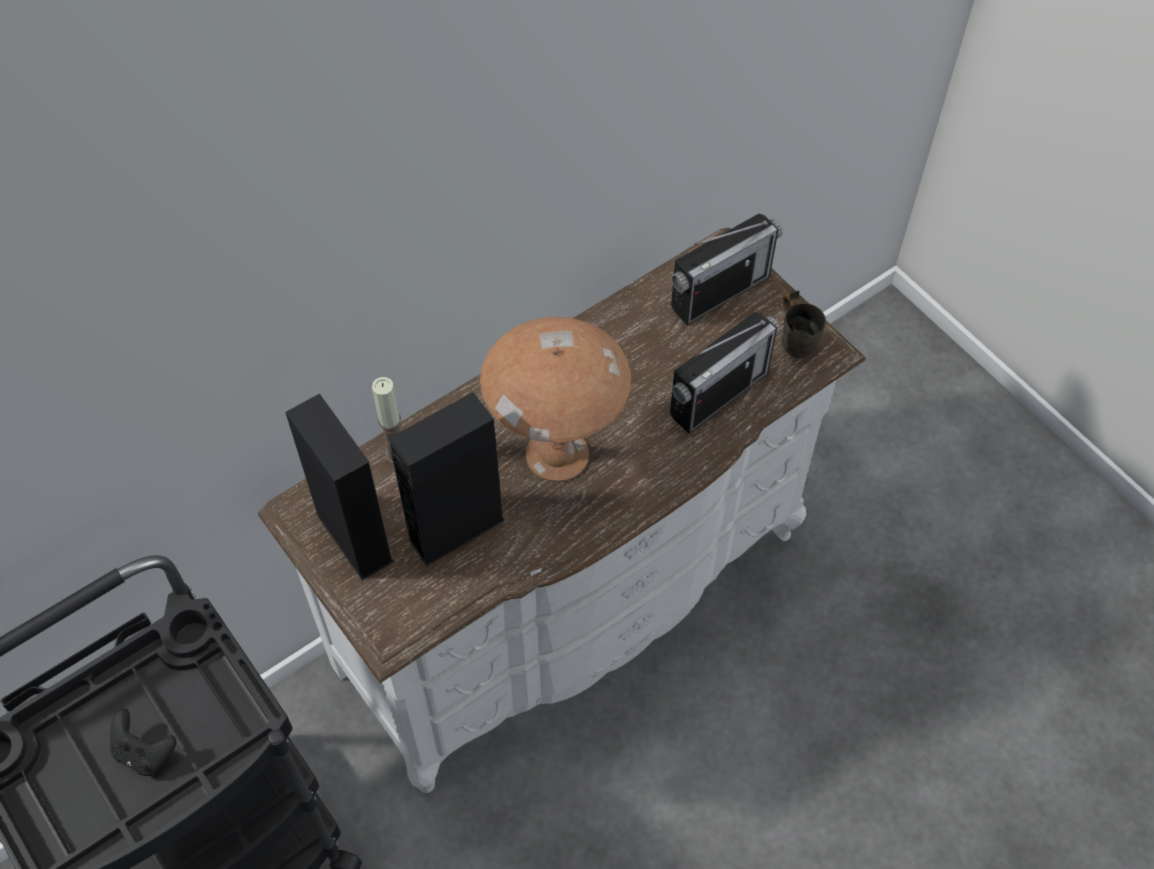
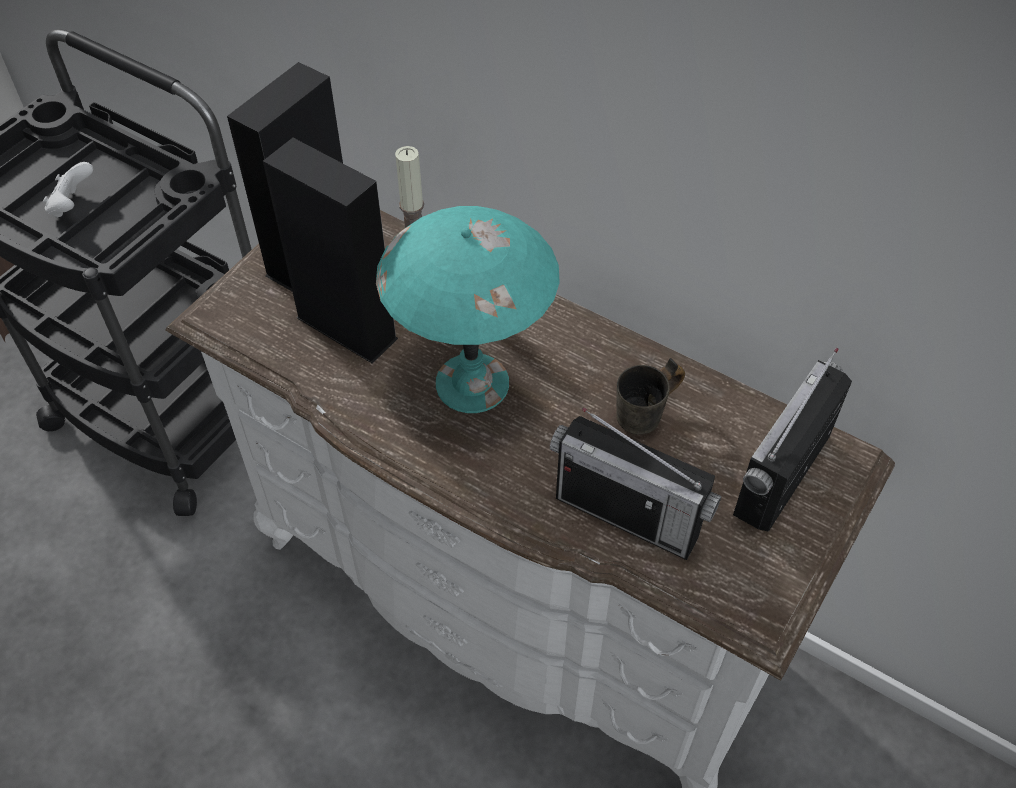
camera: 70 degrees right, 5 degrees down
(145, 752) = (73, 206): black game controller -> white game controller
(557, 453) = (474, 383): brown table lamp -> turquoise table lamp
(720, 292) = (782, 475): radio -> radio turned 90 degrees clockwise
(799, 338) = (761, 582): grey mug -> grey mug (649, 417)

